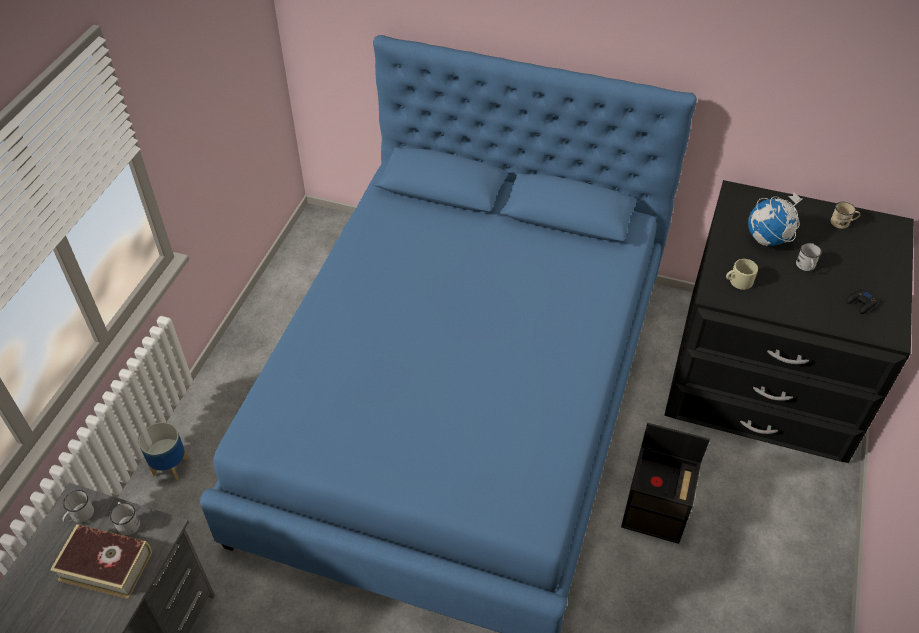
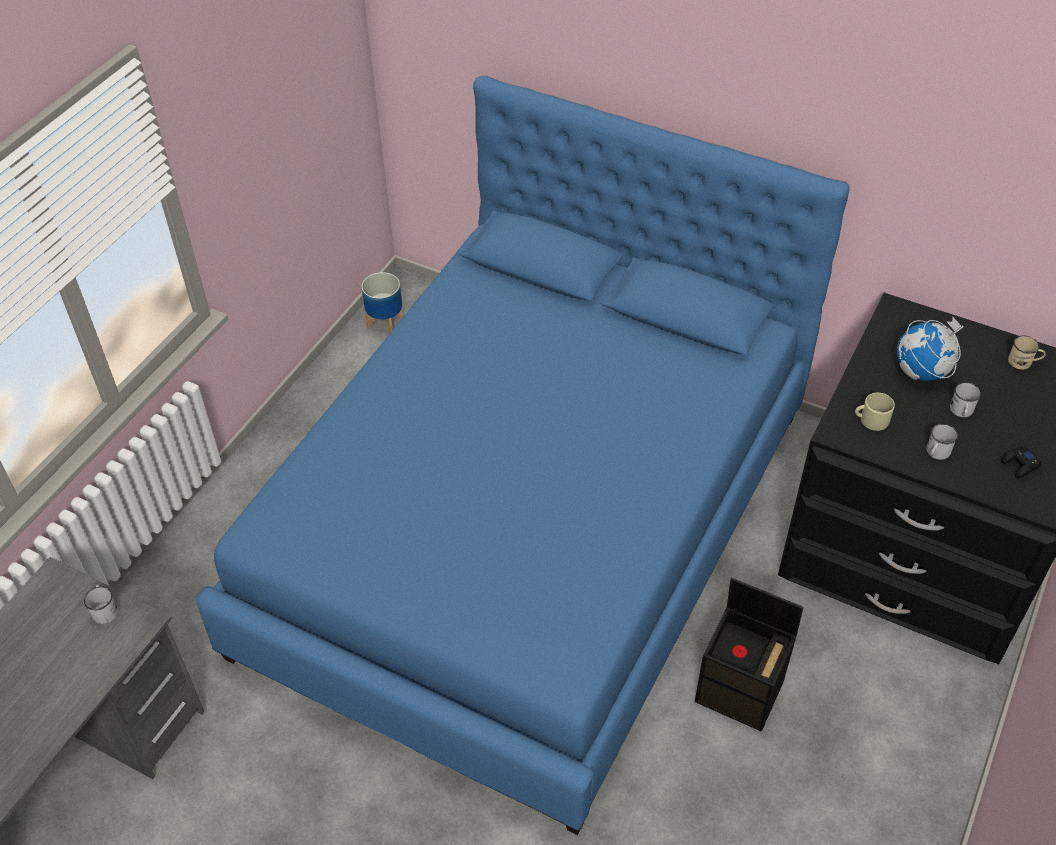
camera: 10 degrees right, 0 degrees up
(80, 516) = (55, 595): white mug -> white mug (936, 453)
(105, 566) = (72, 654): book -> none
(170, 466) = (181, 557): planter -> planter (385, 322)

